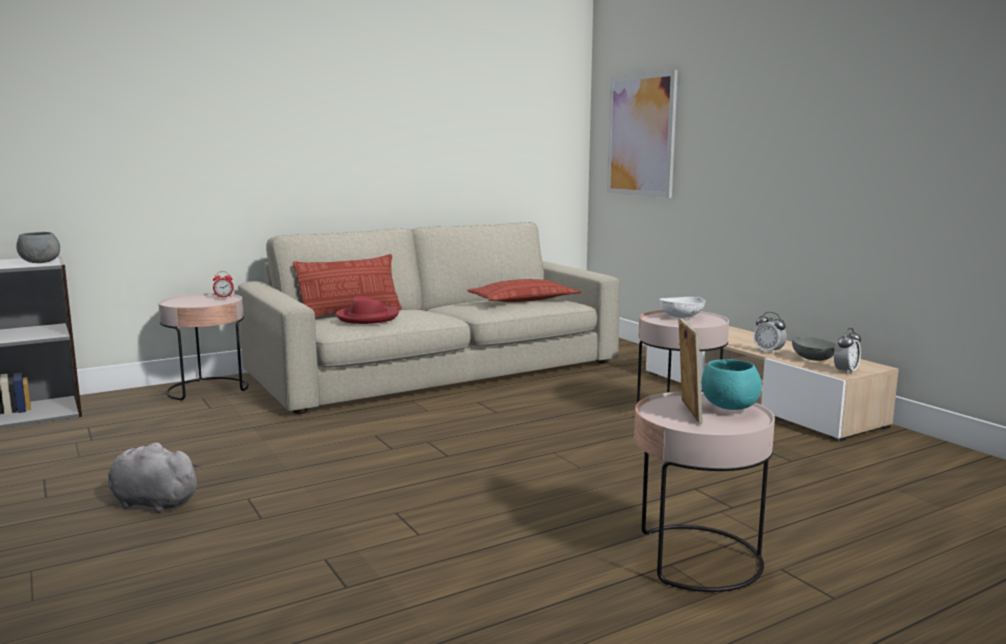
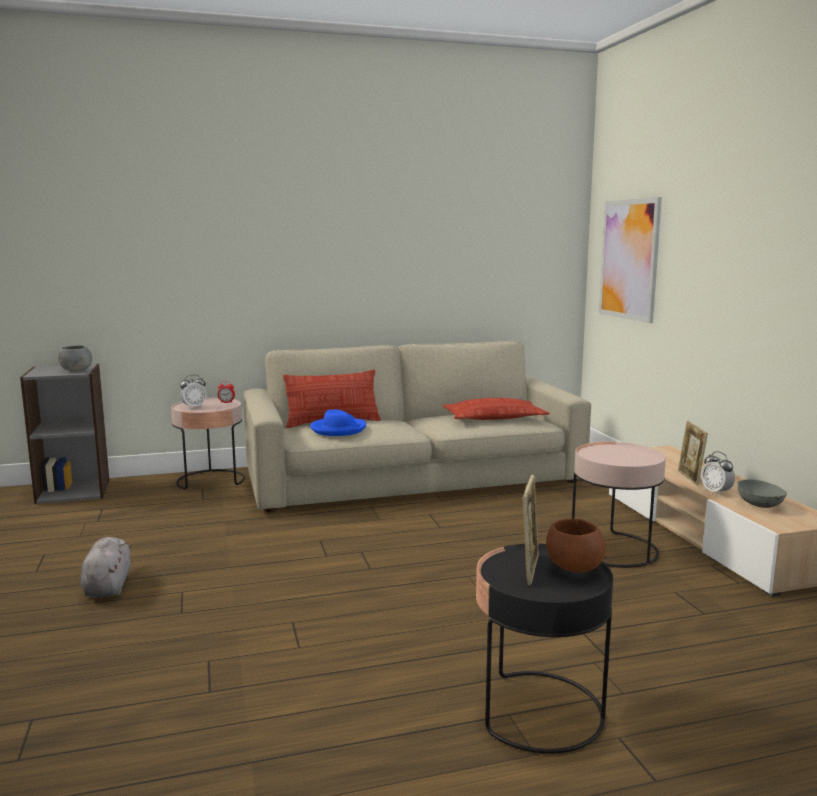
camera: 15 degrees right, 0 degrees up
(151, 502) = (108, 586): grey plush toy -> grey plush toy turned 45 degrees clockwise
(367, 318) = (338, 429): red hat -> blue hat
(681, 317) = (620, 451): white bowl -> none
(696, 558) = (538, 711): pink side table -> black side table
(729, 407) = (574, 567): turquoise bowl -> brown bowl
(737, 342) = (690, 478): none -> picture frame
(845, 371) = (785, 523): alarm clock -> alarm clock (194, 407)

